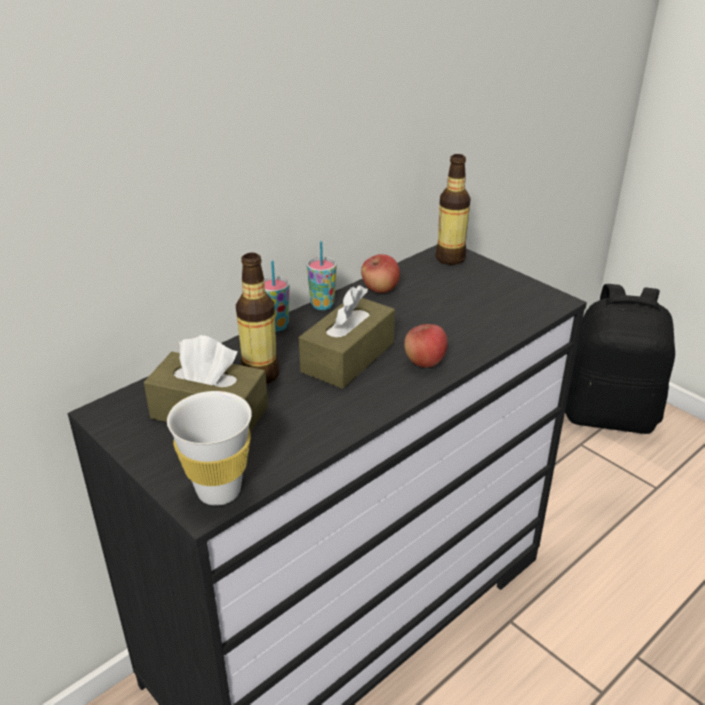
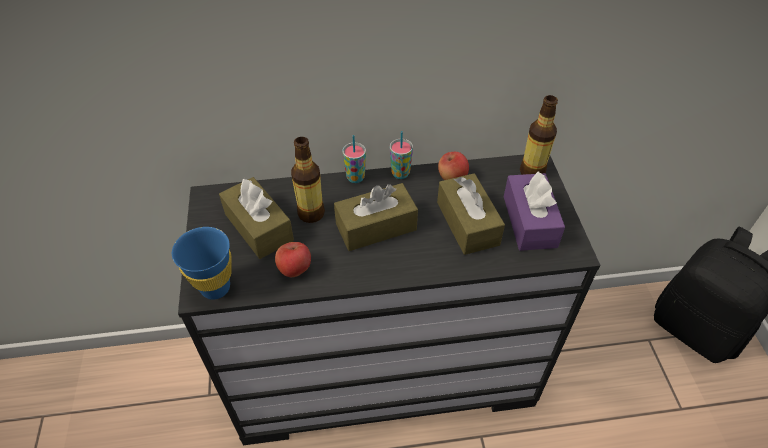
camera: 35 degrees right, 15 degrees up
(219, 491) = (215, 288): white cup -> blue cup
(425, 362) = (422, 257): apple -> apple (295, 269)
(437, 318) = (467, 223): none -> brown tissue box
(491, 294) = (529, 221): none -> purple tissue box

